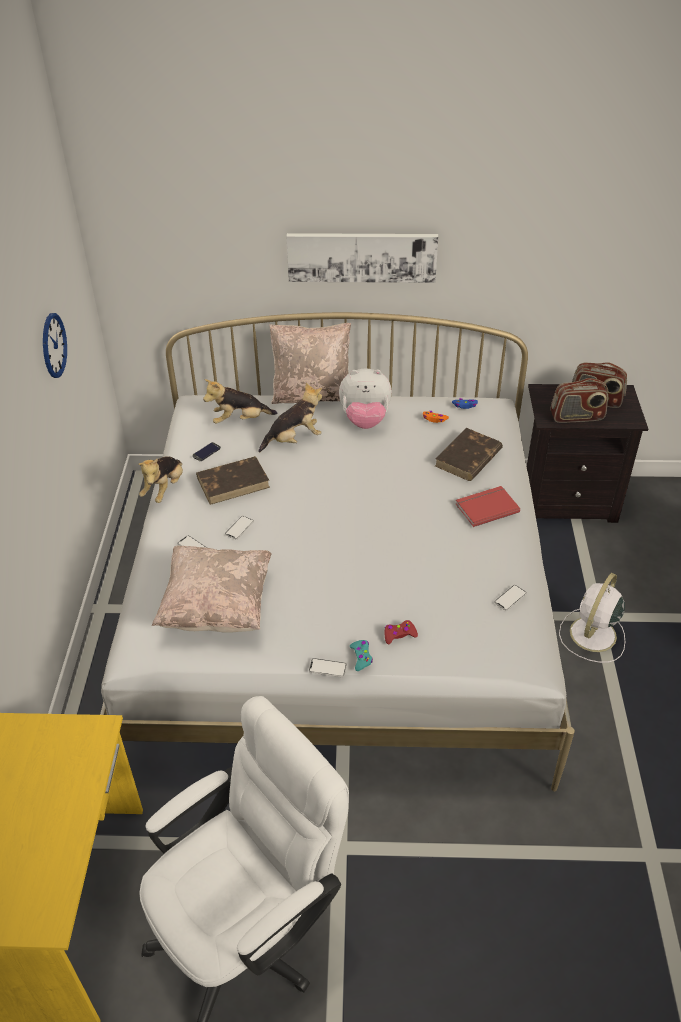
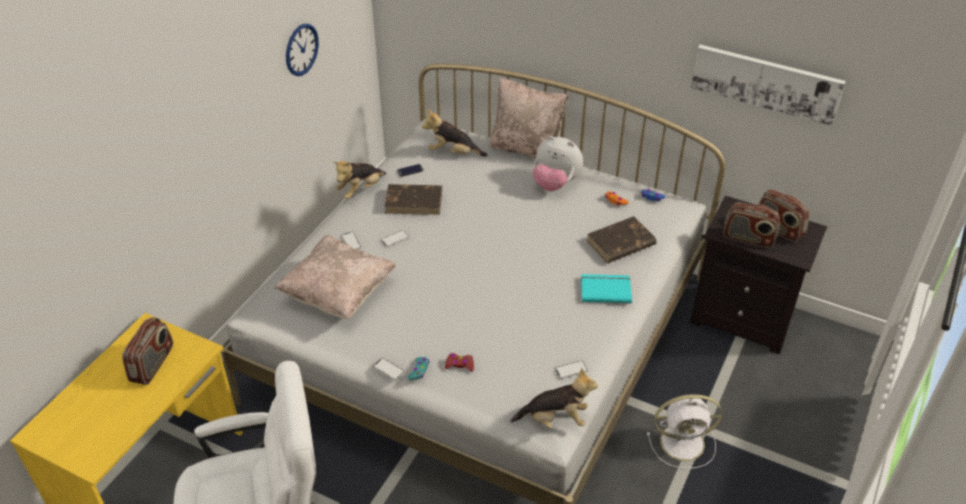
camera: 25 degrees right, 0 degrees up
(48, 770) = (153, 364): none -> radio
(294, 440) = (485, 182): plush toy -> plush toy (555, 419)
(362, 256) = (586, 38): picture -> picture (766, 83)
(486, 507) = (605, 289): red book -> turquoise book
(592, 635) = (684, 442): white fan -> white fan turned 150 degrees counterclockwise

